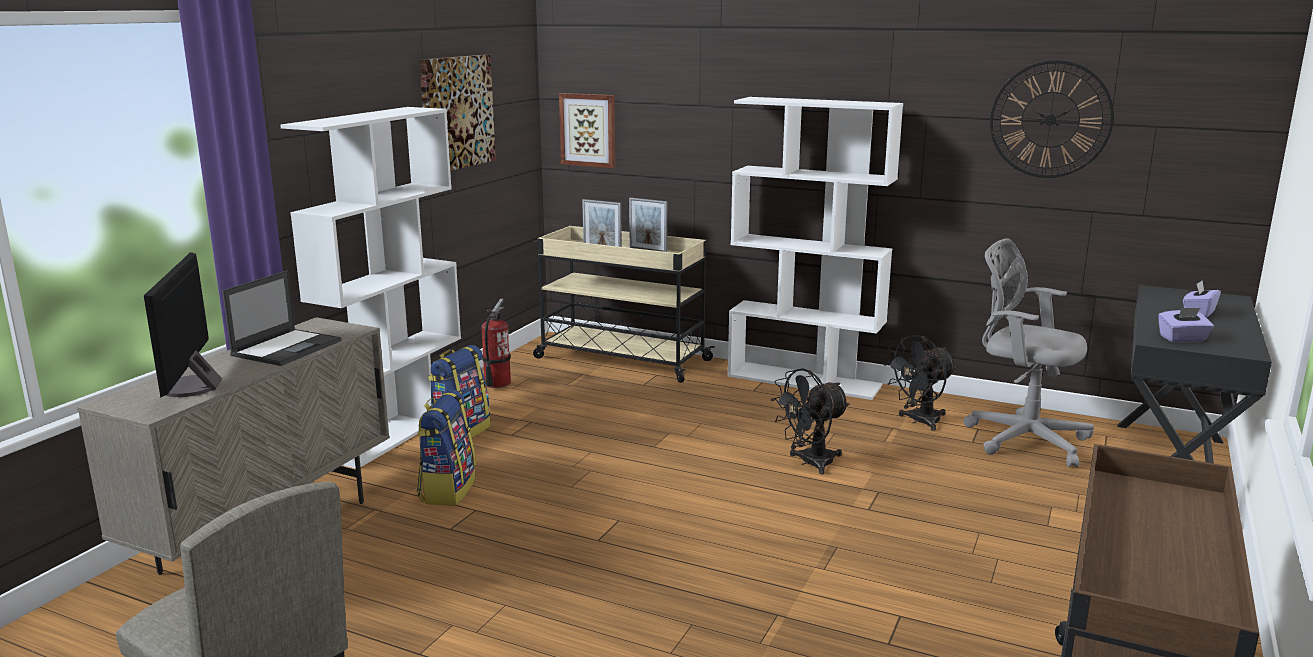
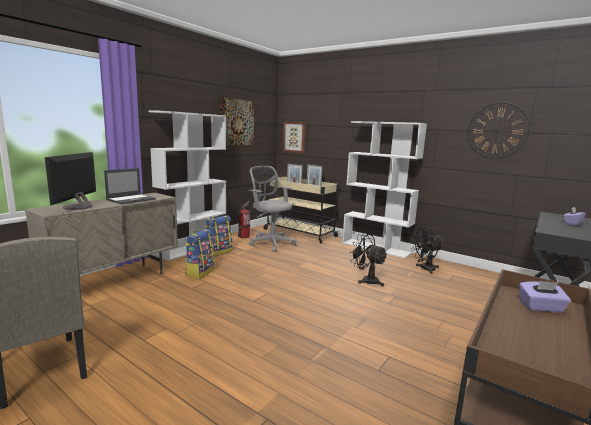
camera: 10 degrees right, 5 degrees down
(809, 463) = (366, 280): black fan -> black fan turned 60 degrees clockwise
(1021, 438) = (475, 281): grey office chair -> grey office chair (271, 243)
(1182, 339) = (562, 232): purple tissue box -> purple tissue box (541, 307)

